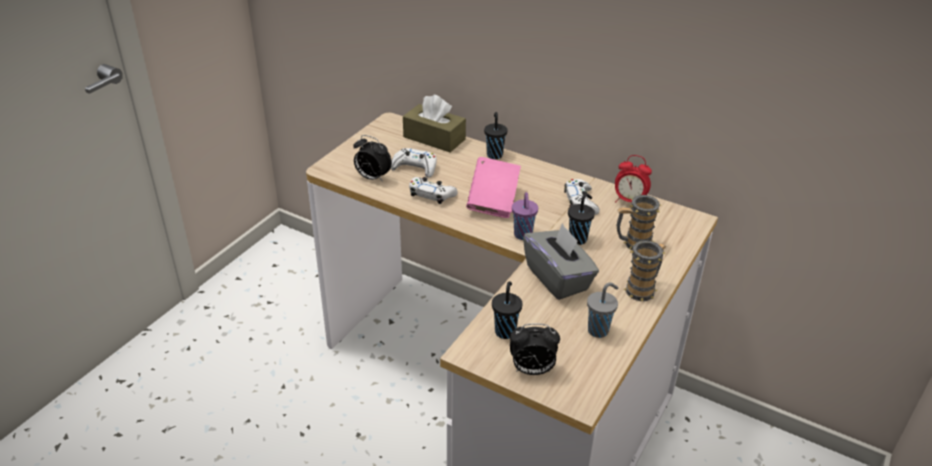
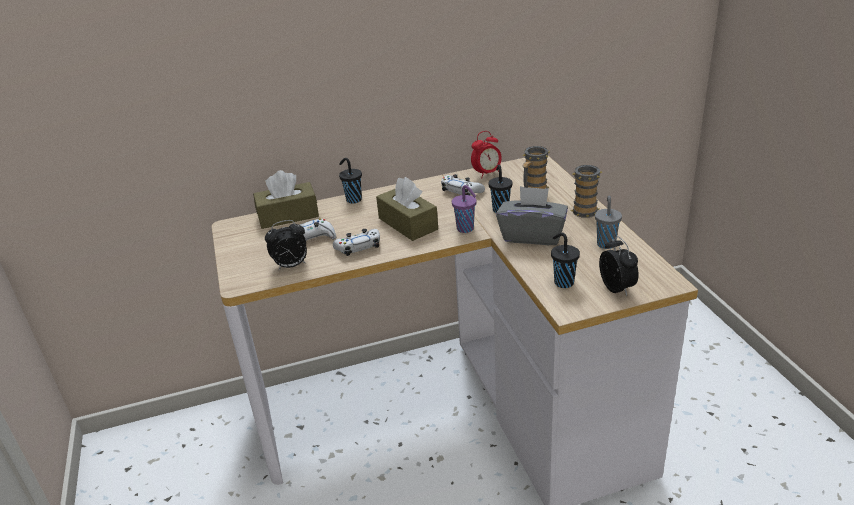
camera: 45 degrees left, 5 degrees down
(493, 201) = (408, 224): pink book -> brown tissue box
(532, 370) = (617, 289): alarm clock -> alarm clock turned 60 degrees counterclockwise

